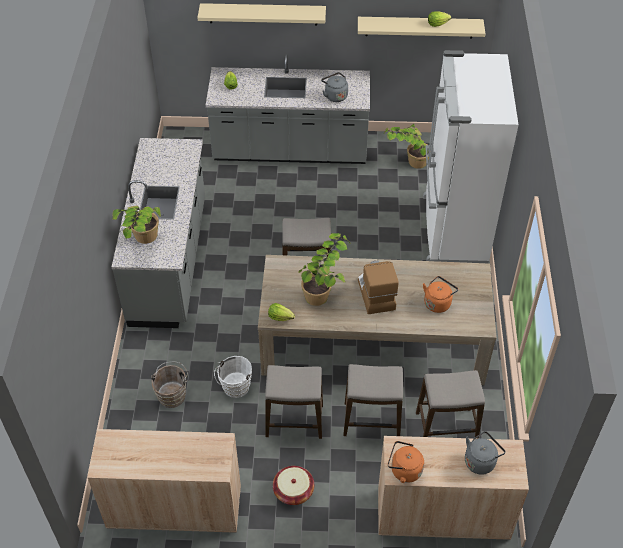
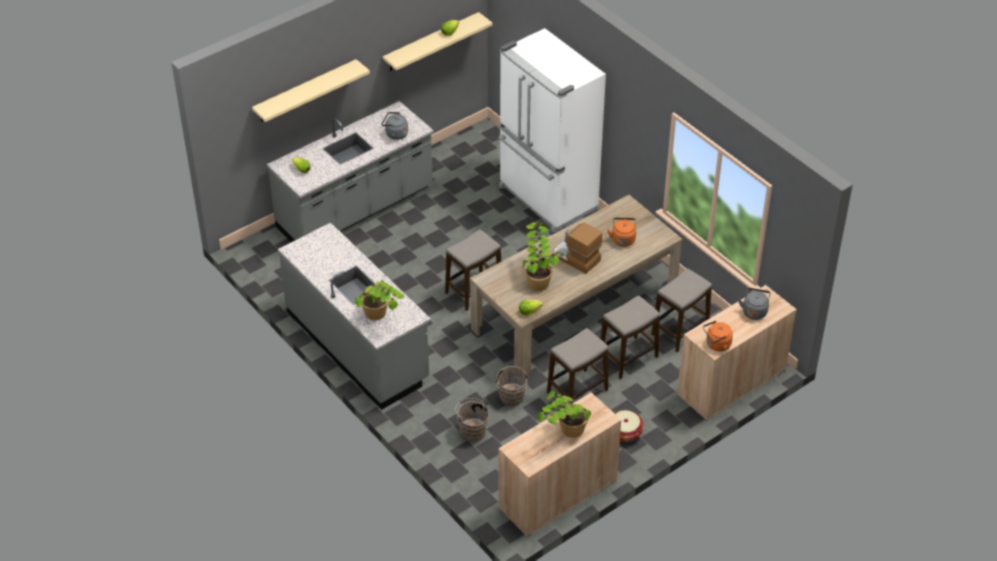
camera: 40 degrees left, 5 degrees down
(234, 388) = (512, 398): white bucket -> brown bucket
(407, 162) = (459, 167): potted plant -> potted plant (563, 435)

